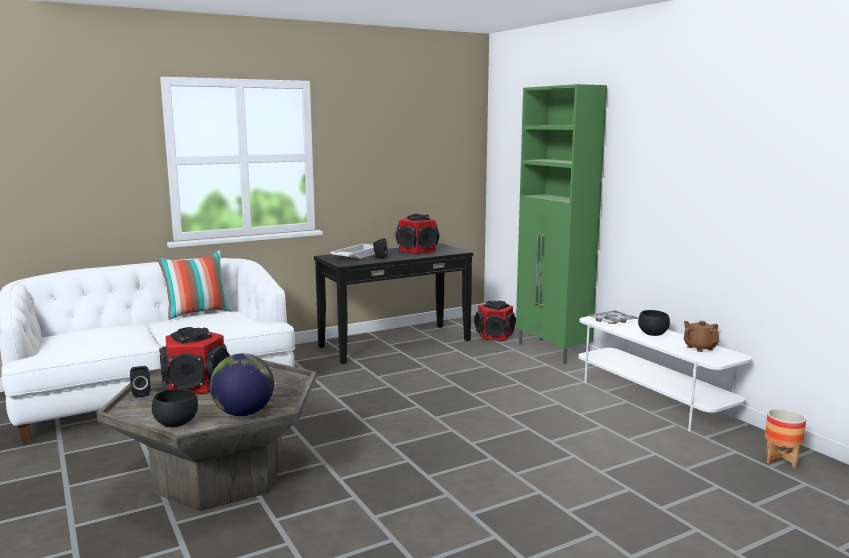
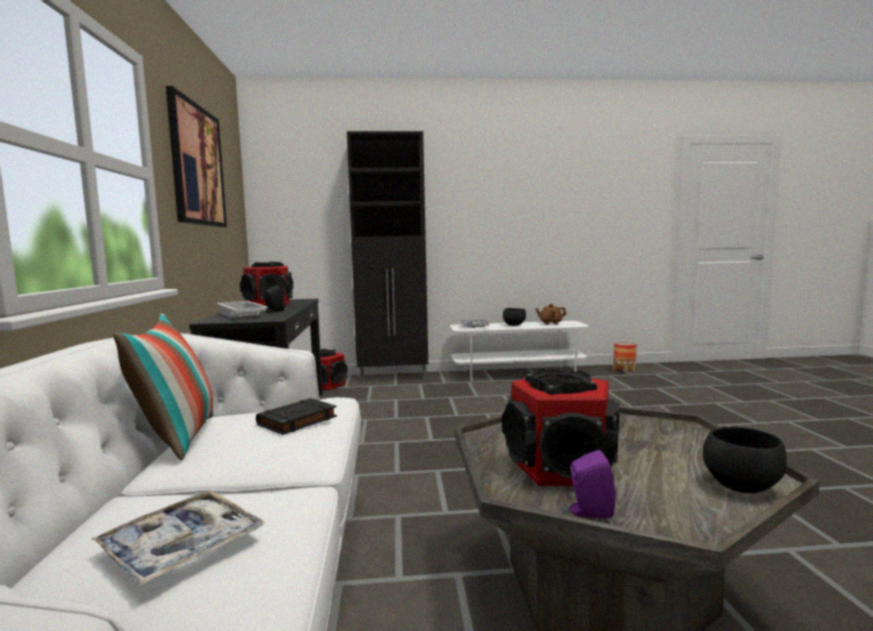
camera: 65 degrees left, 5 degrees down
(94, 337) = (182, 547): none -> tray
(141, 393) = (589, 512): black speaker -> purple speaker
(221, 323) = (297, 421): none -> black book
(244, 413) = (689, 444): globe -> none
(384, 136) = (197, 165): none -> picture
(552, 351) = (394, 377): green cabinet -> black cabinet

